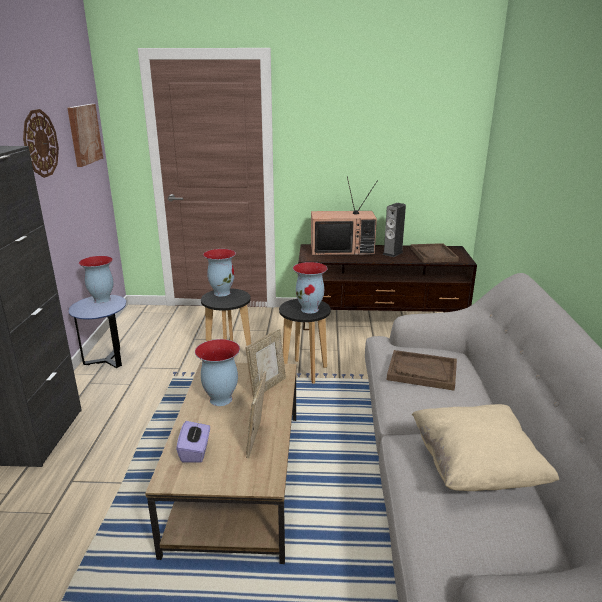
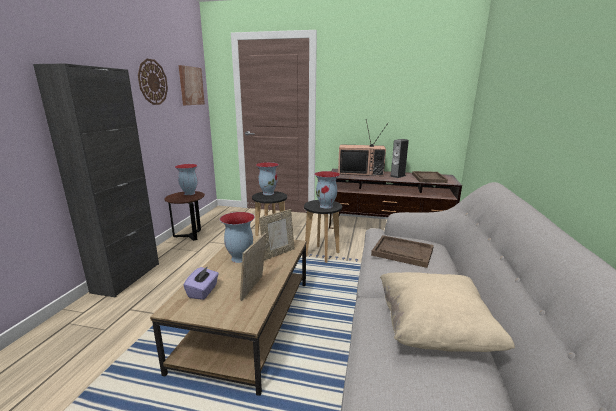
camera: 10 degrees right, 5 degrees down
(107, 360) = (189, 236): blue side table -> brown side table

